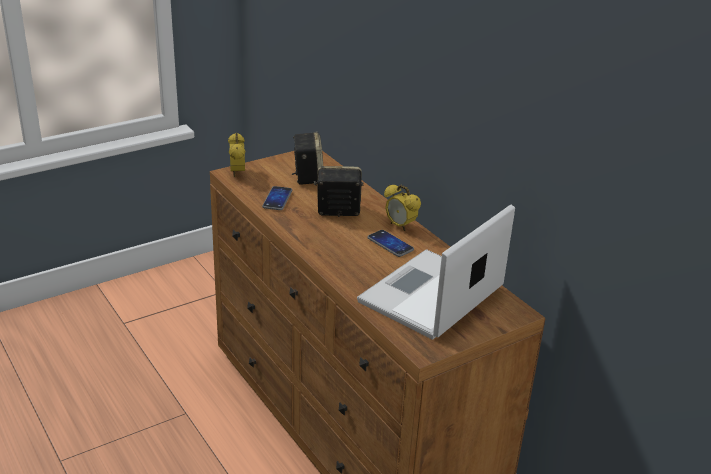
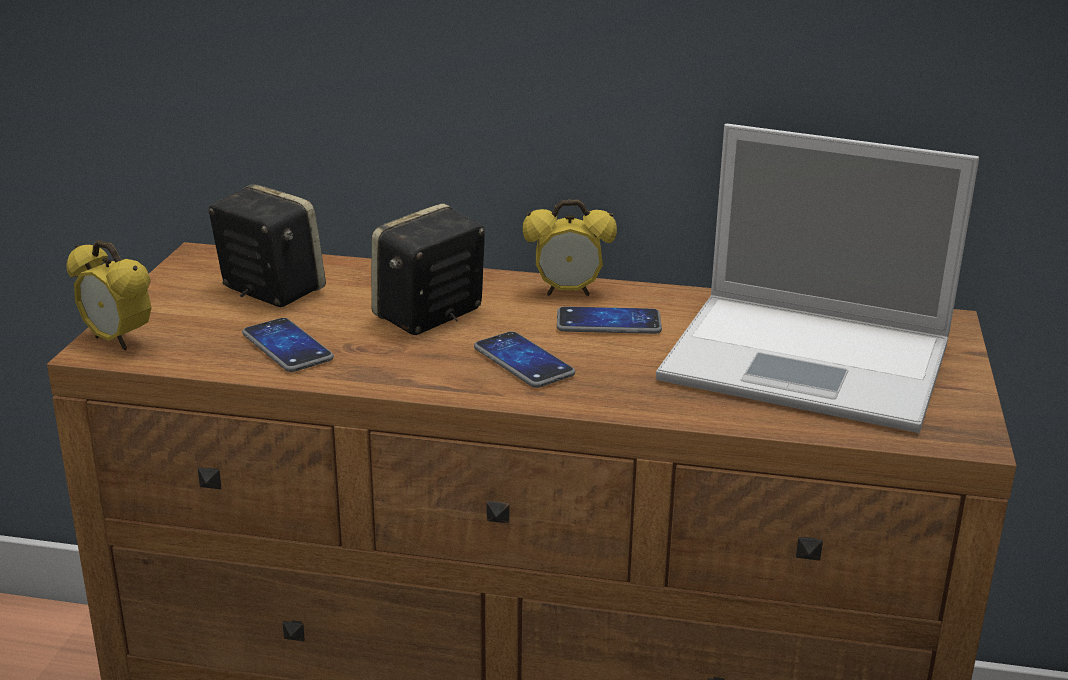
camera: 45 degrees left, 5 degrees down
(335, 242) = (523, 362): none -> phone
(430, 296) = (812, 362): laptop -> laptop turned 60 degrees counterclockwise

